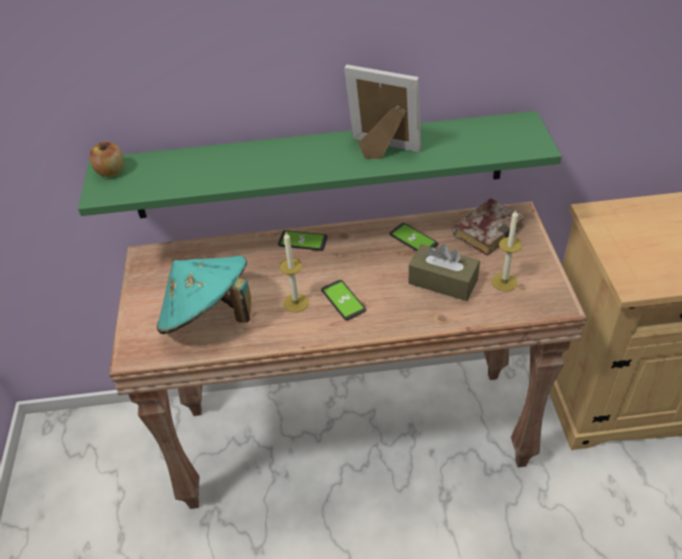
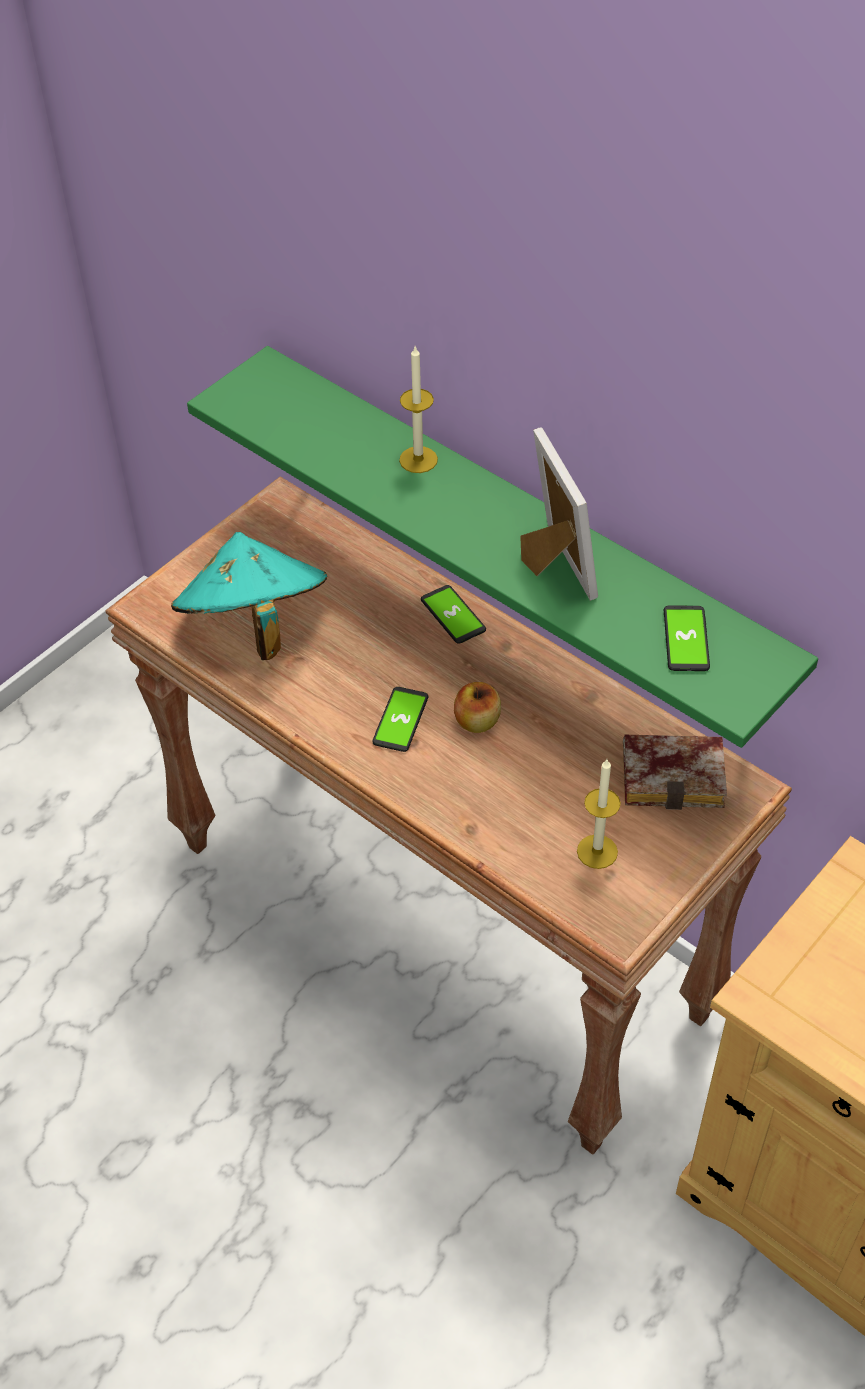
camera: 45 degrees right, 5 degrees up
(111, 171) = (264, 379): apple -> apple (477, 721)
(296, 302) = (352, 681): candle -> candle (418, 459)
(413, 239) = (573, 714): phone -> phone (686, 639)
(443, 281) = (531, 791): brown tissue box -> none

